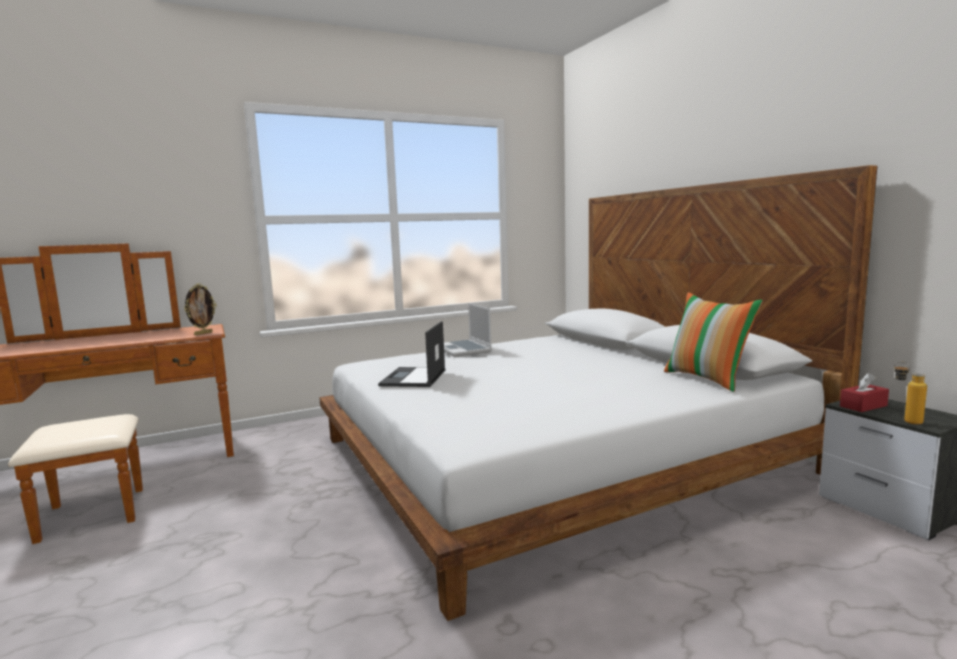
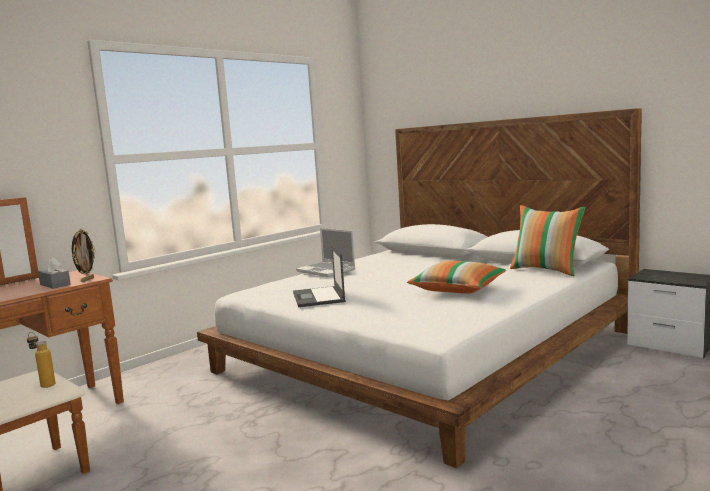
camera: 20 degrees left, 0 degrees up
(174, 335) = (55, 284): none -> grey tissue box
(566, 390) = (457, 290): none -> pillow
(863, 406) = (650, 276): red tissue box -> none
(905, 421) = (681, 281): bottle -> bottle (44, 384)

